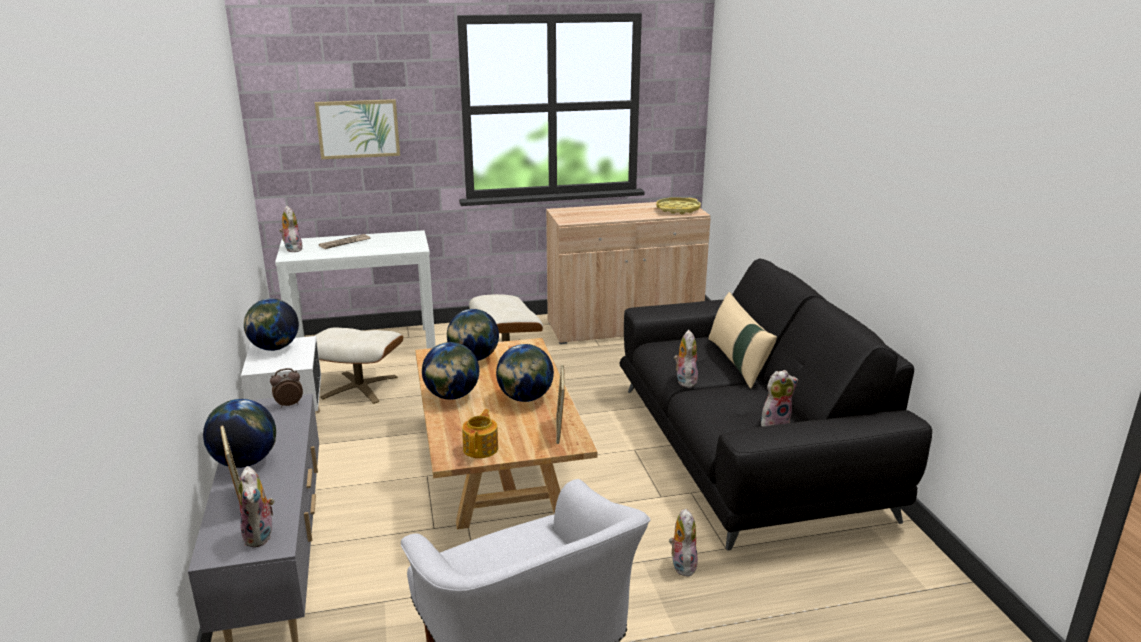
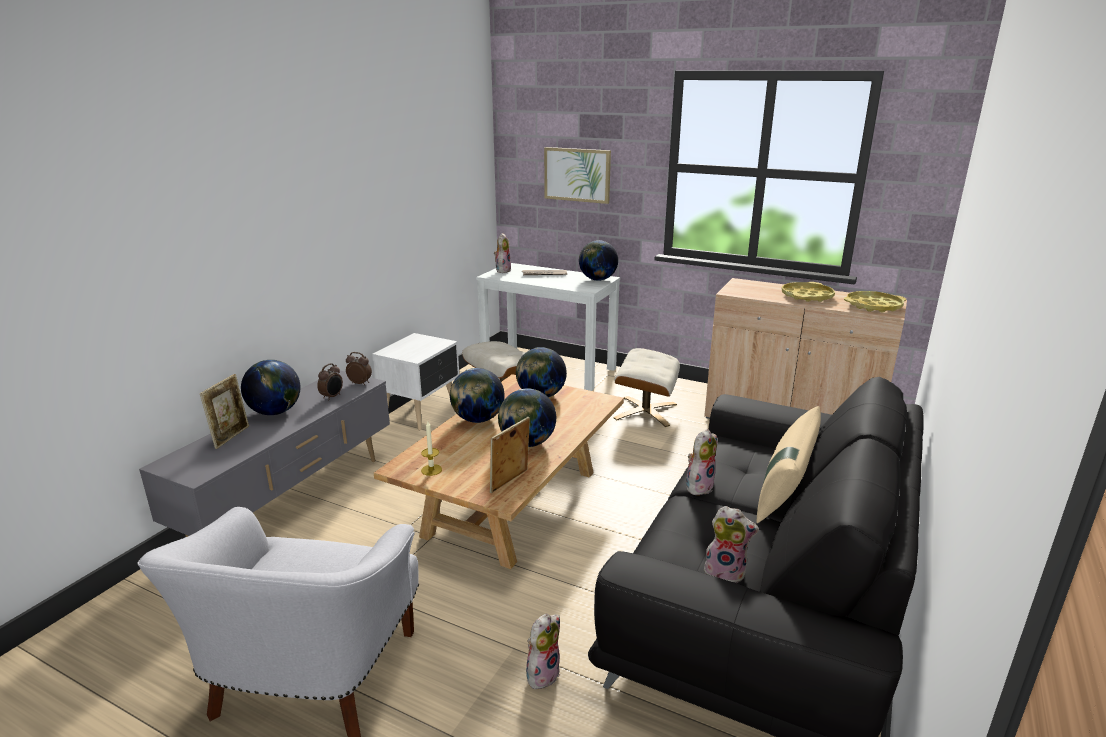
camera: 40 degrees right, 0 degrees up
(261, 536) = (201, 466): plush toy -> none
(274, 348) = (419, 342): globe -> globe (597, 280)
(283, 426) = (332, 397): none -> alarm clock
(481, 448) = (431, 470): teapot -> candle
(625, 212) = (806, 296): none -> yellow tray

